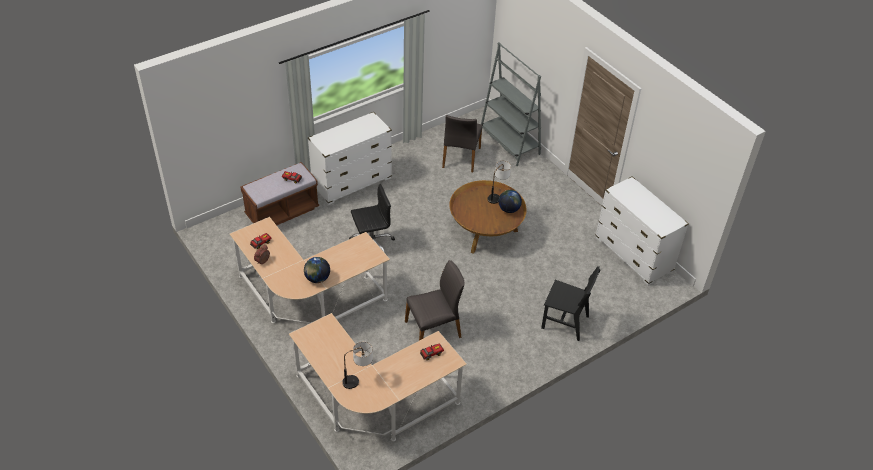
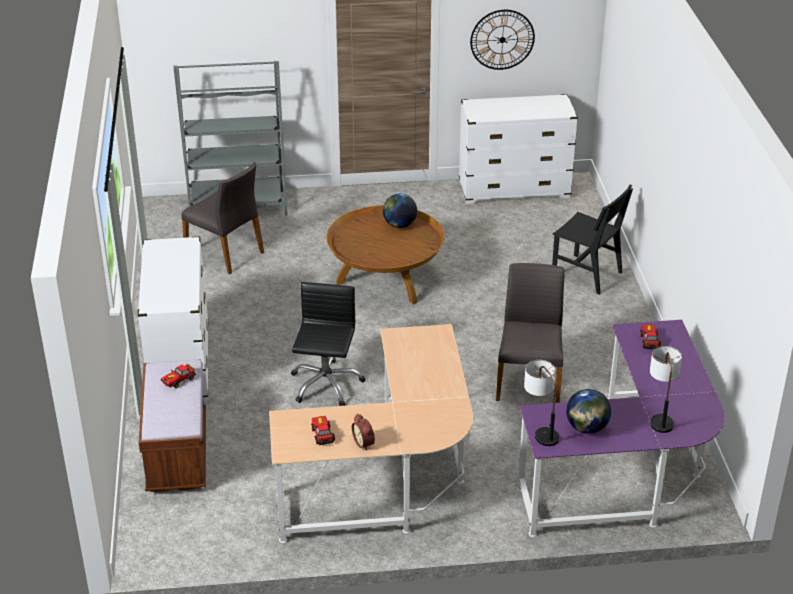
camera: 60 degrees left, 10 degrees down
(317, 278) = (442, 399): globe -> globe (586, 428)
(373, 404) = (627, 476): beige desk -> purple desk
(497, 195) = (366, 225): table lamp -> table lamp (540, 429)
(565, 322) = (586, 274): black chair -> black chair turned 75 degrees clockwise
(663, 157) = (502, 39): none -> wall clock

